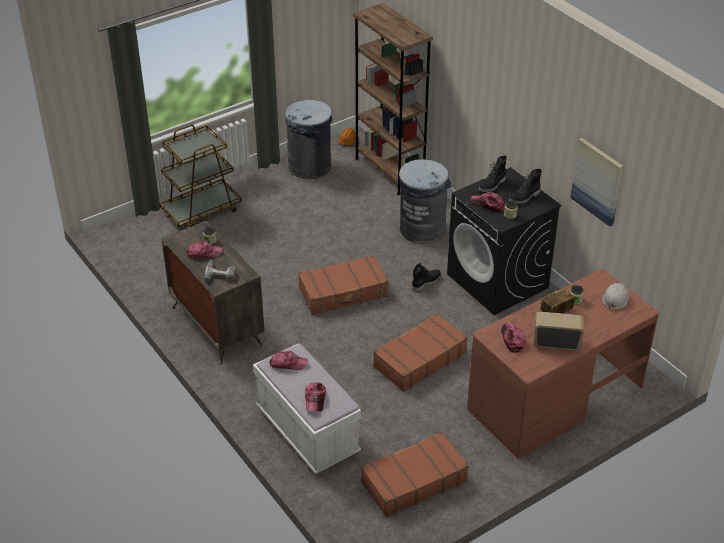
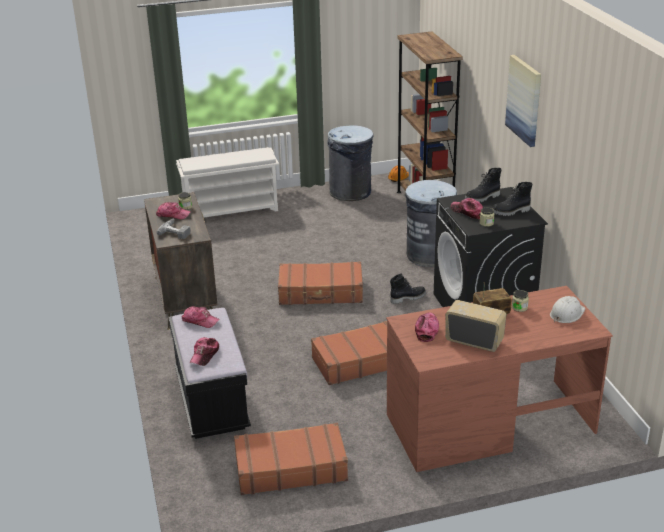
camera: 20 degrees right, 10 degrees down
(202, 210) = (232, 210): brown cart -> white shoe rack
(307, 432) = (211, 401): white bench -> black bench
(597, 181) = (578, 190): picture -> picture (524, 100)

